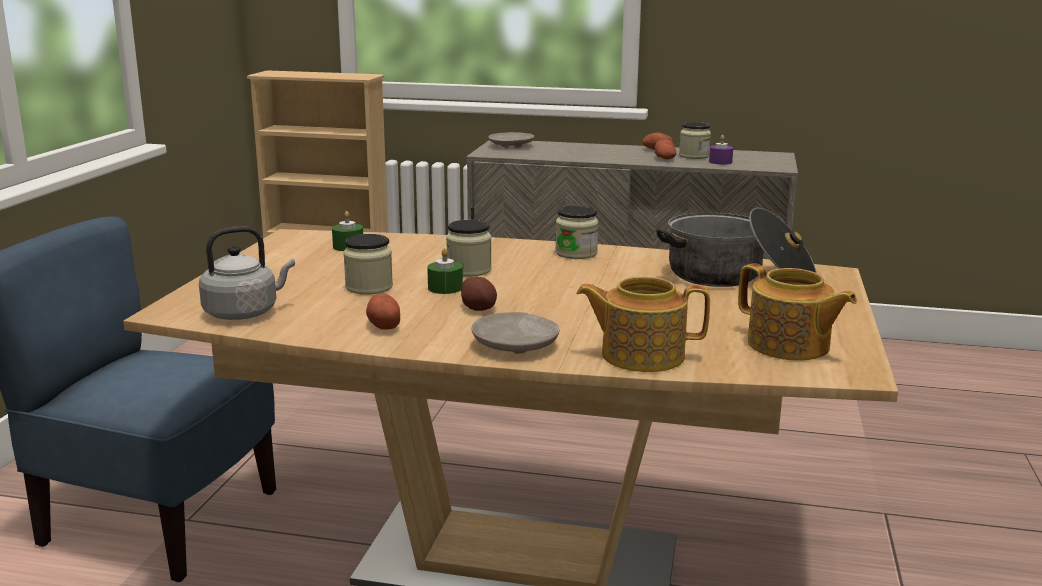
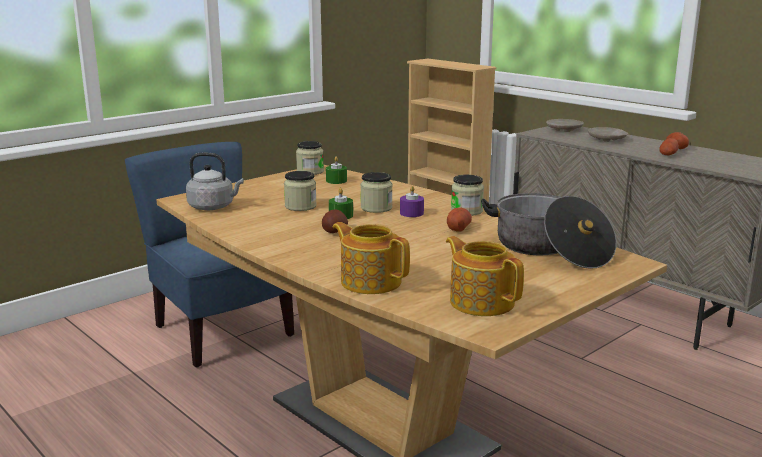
camera: 35 degrees right, 0 degrees up
(383, 325) = (266, 229): potato -> potato (458, 228)
(516, 345) = (311, 257): beige plate -> beige plate (607, 139)
(694, 156) = (699, 156): jar -> jar (310, 172)
(720, 162) = (713, 163): purple candle -> purple candle (411, 213)
(789, 346) = (481, 302): teapot -> teapot turned 150 degrees clockwise

